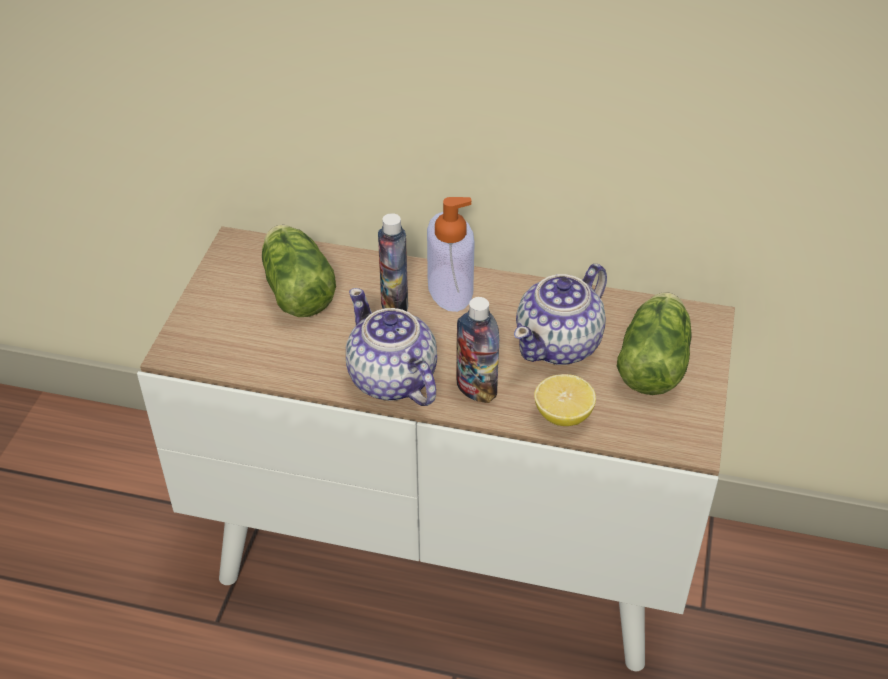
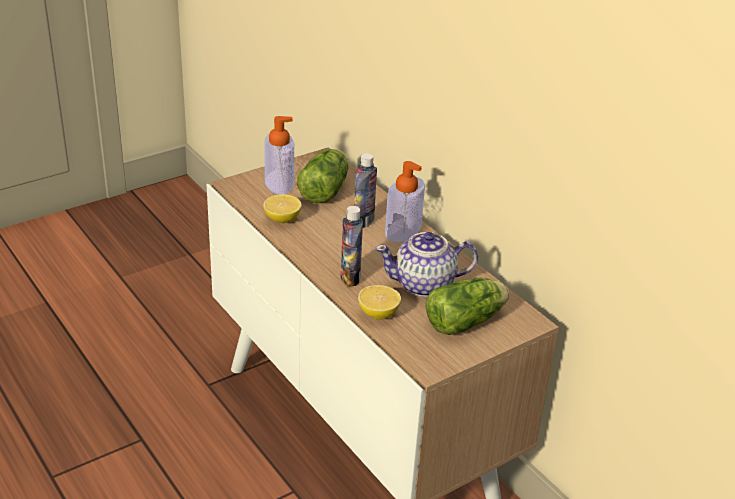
camera: 40 degrees right, 10 degrees down
(229, 313) = (279, 183): none -> soap dispenser
(300, 363) = (282, 219): none -> lemon
(392, 380) = (314, 250): teapot -> none

